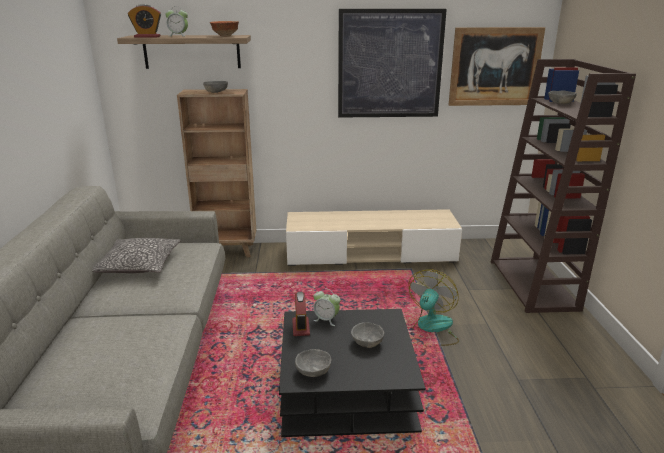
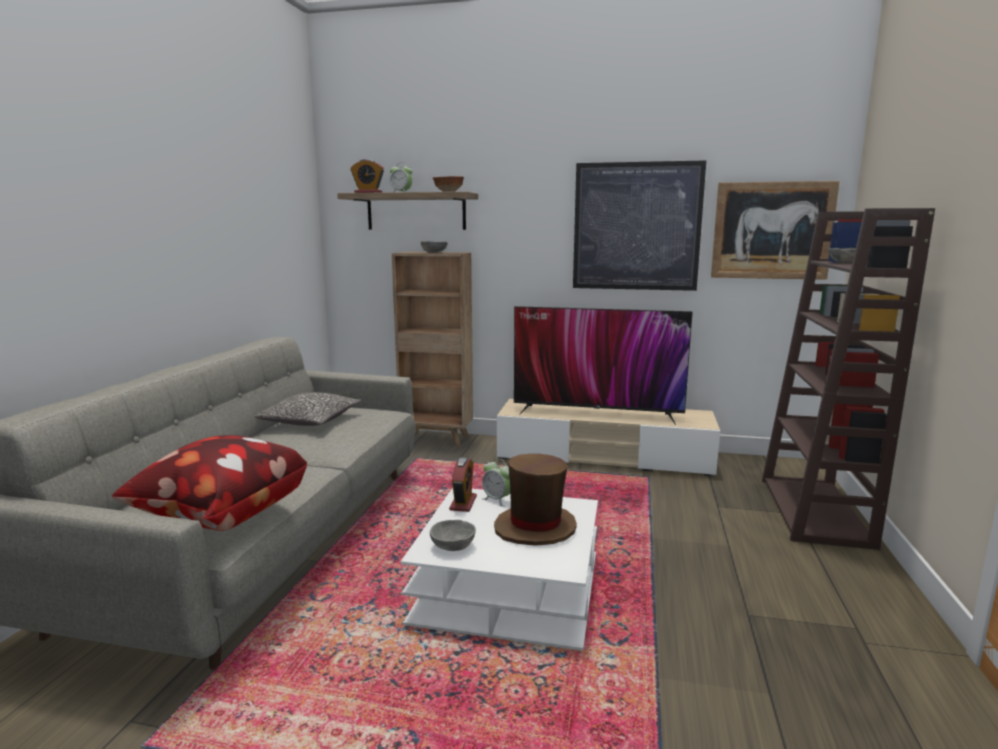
camera: 15 degrees right, 10 degrees down
(121, 385) = (220, 516): none -> pillow
(346, 388) = (508, 588): black coffee table -> white coffee table
(365, 221) = (597, 413): none -> television
(367, 343) = (535, 528): grey bowl -> brown hat
(431, 329) = (648, 542): fan -> none

